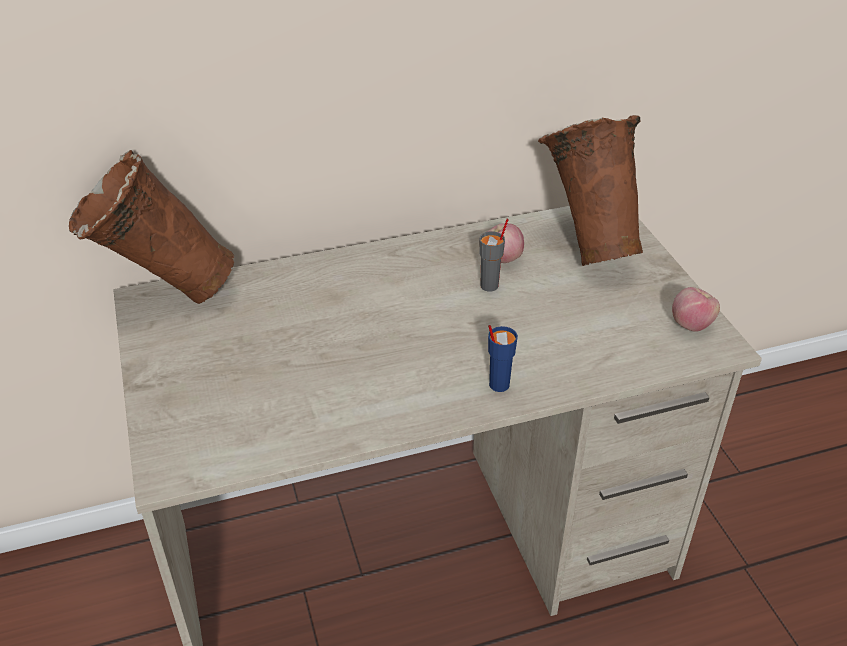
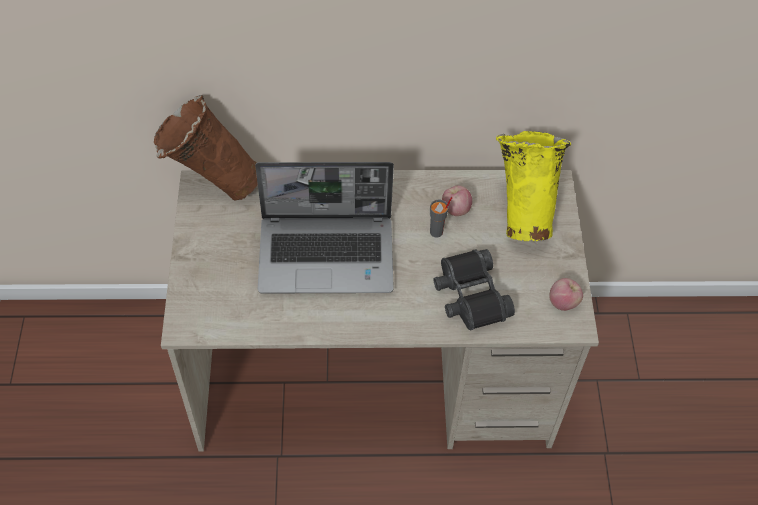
camera: 15 degrees right, 15 degrees up
(355, 338) = (328, 254): none -> laptop
(498, 384) = (408, 316): blue cup -> none
(568, 343) = (470, 296): none -> black binoculars
(587, 247) = (523, 213): brown vase -> yellow vase

